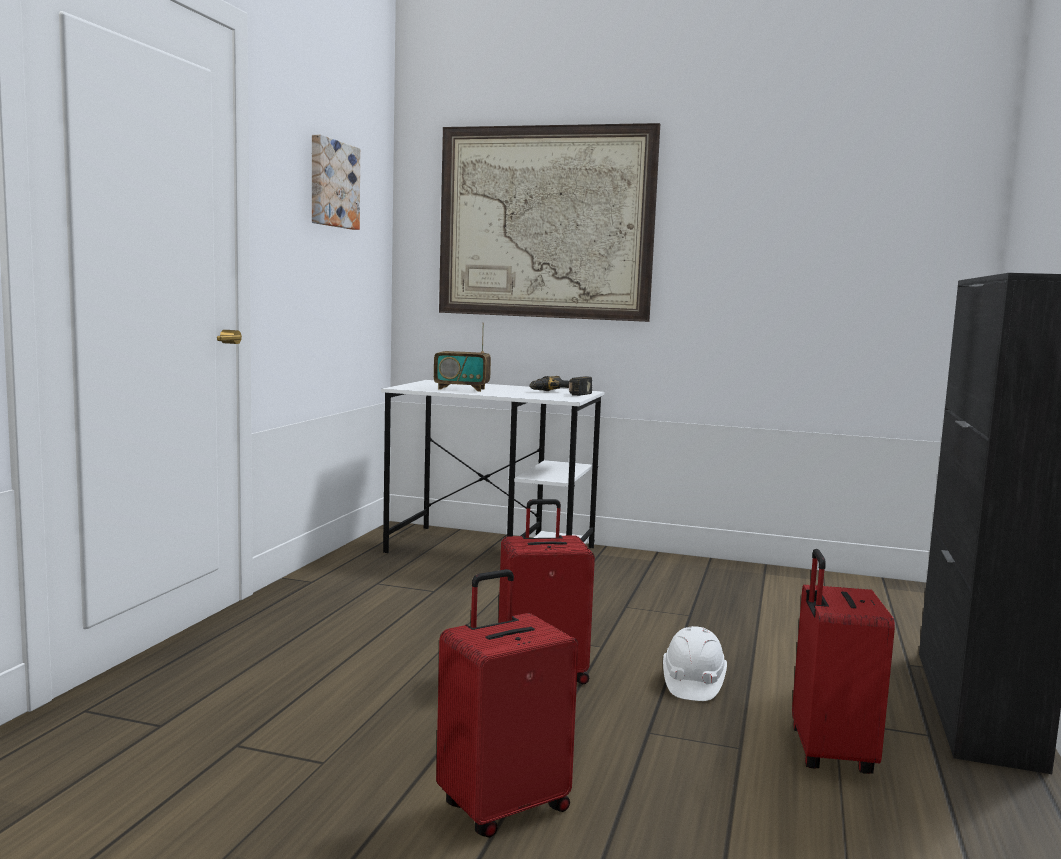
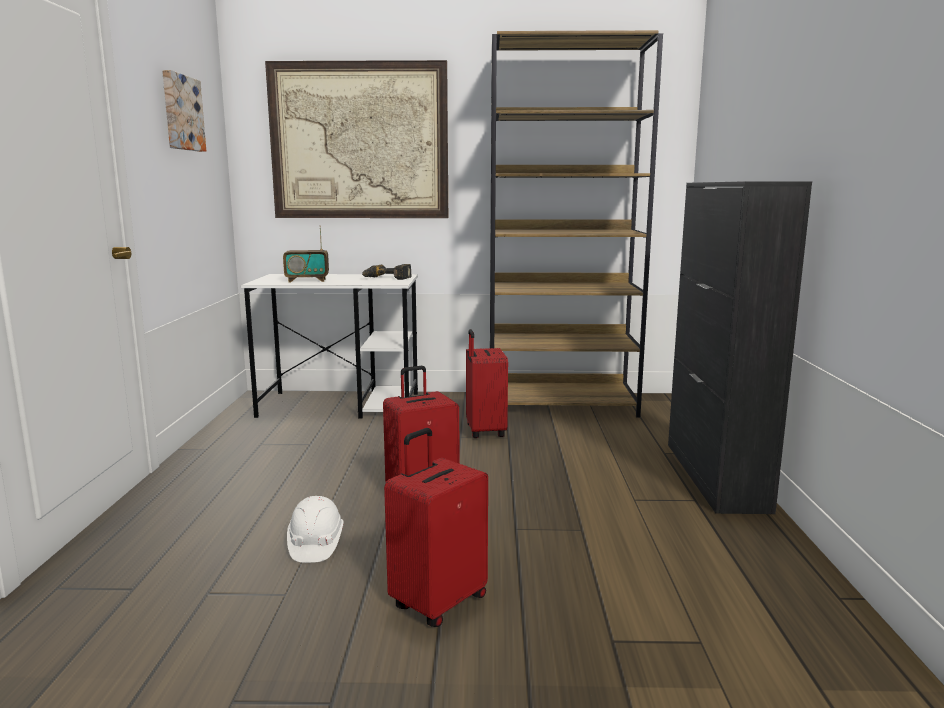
camera: 15 degrees left, 5 degrees up
(692, 683) = (531, 488): white hard hat -> white hard hat (315, 544)
(783, 583) = (561, 405): none -> brown bookcase
(828, 753) = (639, 523): red suitcase -> red suitcase (484, 431)

